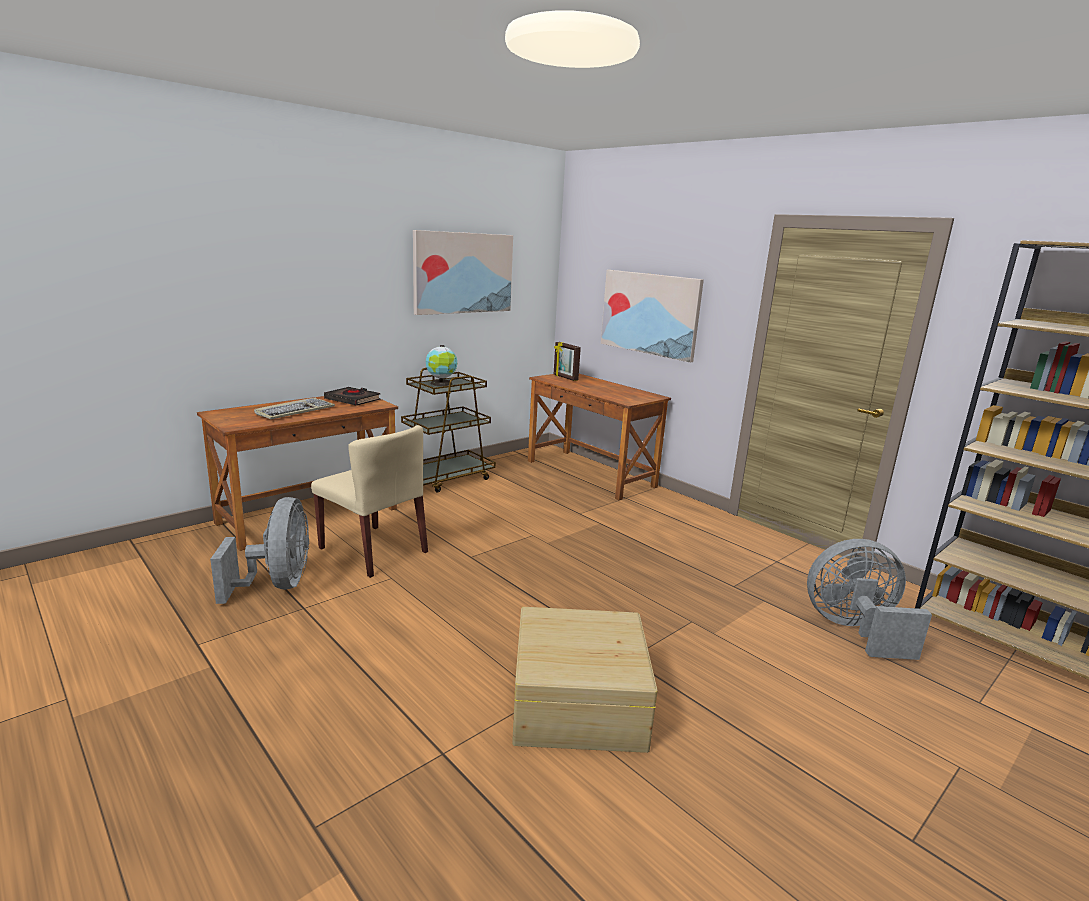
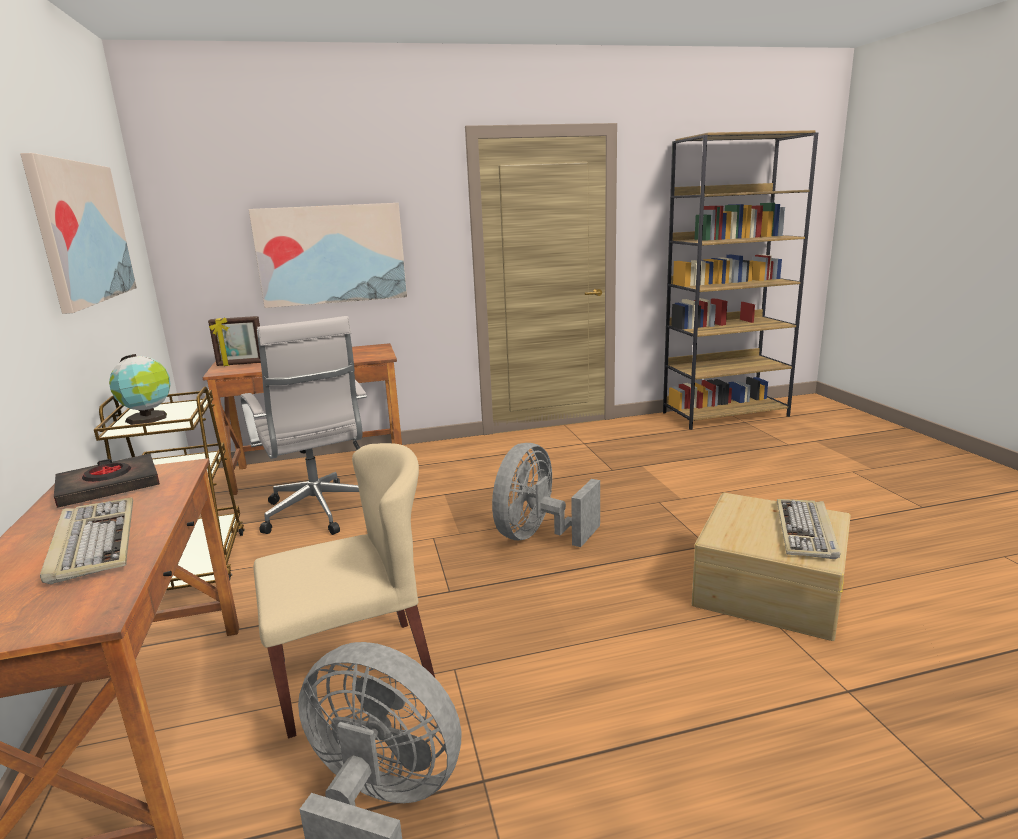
camera: 60 degrees left, 0 degrees up
(530, 492) = (319, 514): none -> white office chair
(586, 661) = (806, 531): none -> keyboard
(854, 630) = (697, 450): grey fan -> grey fan (538, 536)

